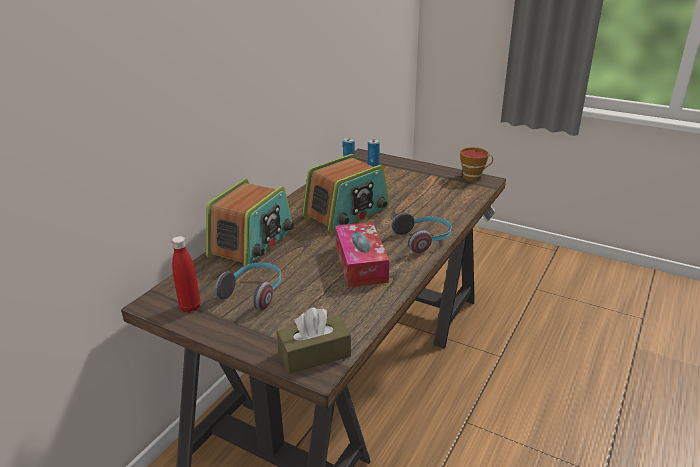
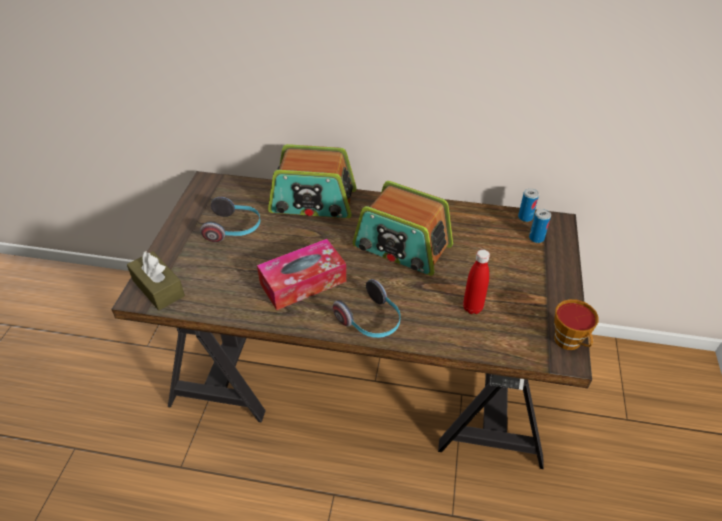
camera: 70 degrees right, 15 degrees up
(190, 307) = (205, 202): red bottle -> red bottle (472, 308)

